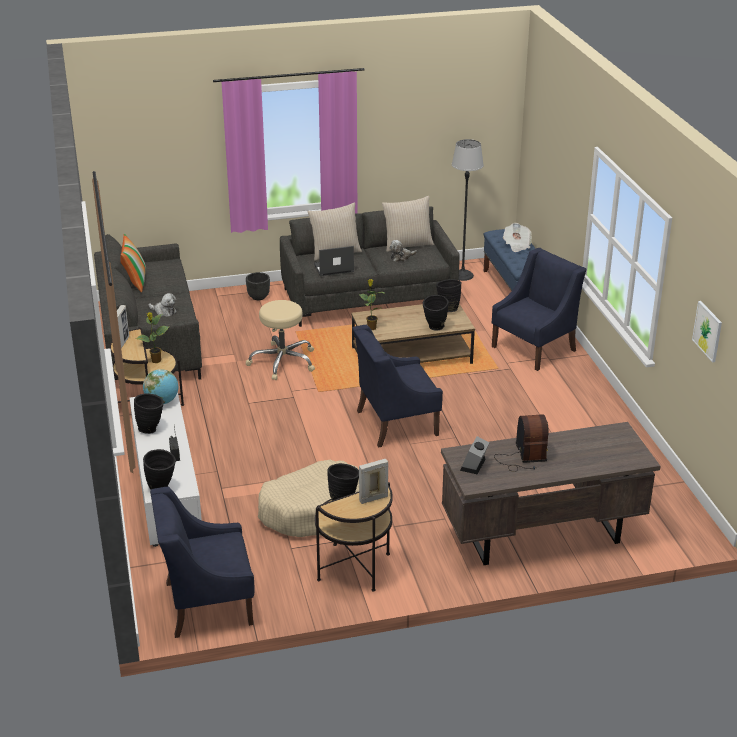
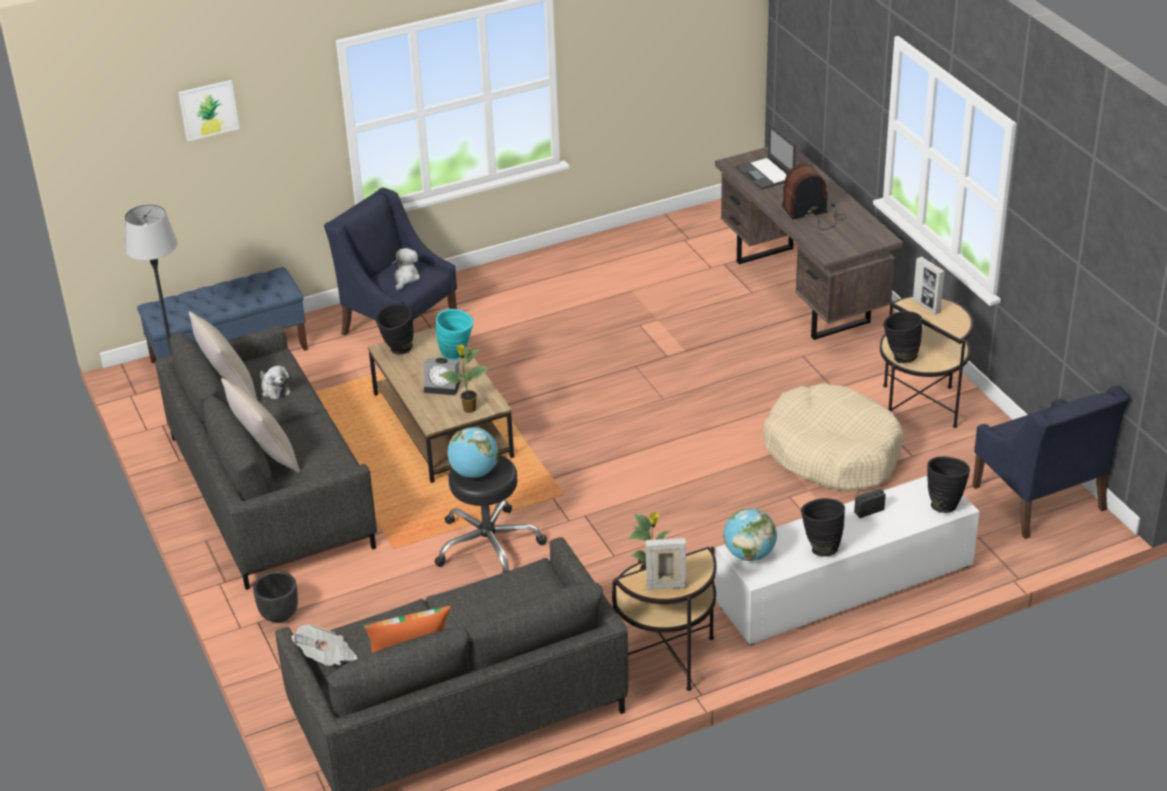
camera: 100 degrees left, 5 degrees up
(164, 312) = (511, 600): plush toy -> plush toy (406, 278)
(280, 306) = (474, 473): none -> globe
(283, 361) = (488, 544): beige stool -> black stool
(333, 268) = (322, 450): laptop -> laptop (766, 174)
(395, 423) = (619, 416): blue armchair -> none
(434, 328) = (457, 355): black vase -> turquoise vase
(474, 465) = (846, 241): alarm clock -> alarm clock (443, 386)
(517, 245) = (207, 298): newspaper -> newspaper (326, 657)
(707, 331) = (662, 41): picture -> picture (208, 109)

